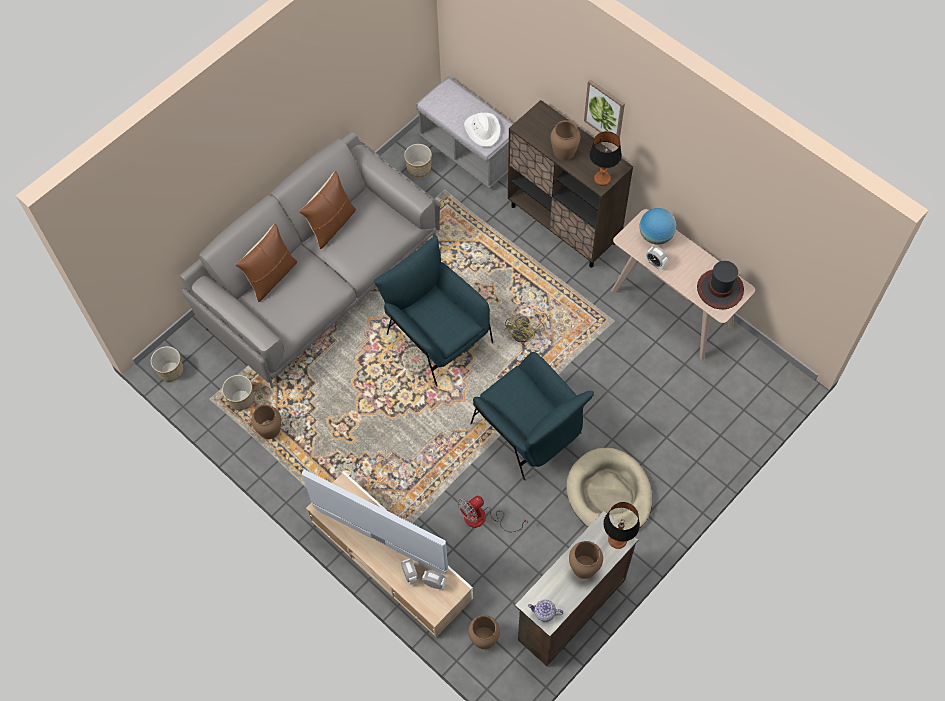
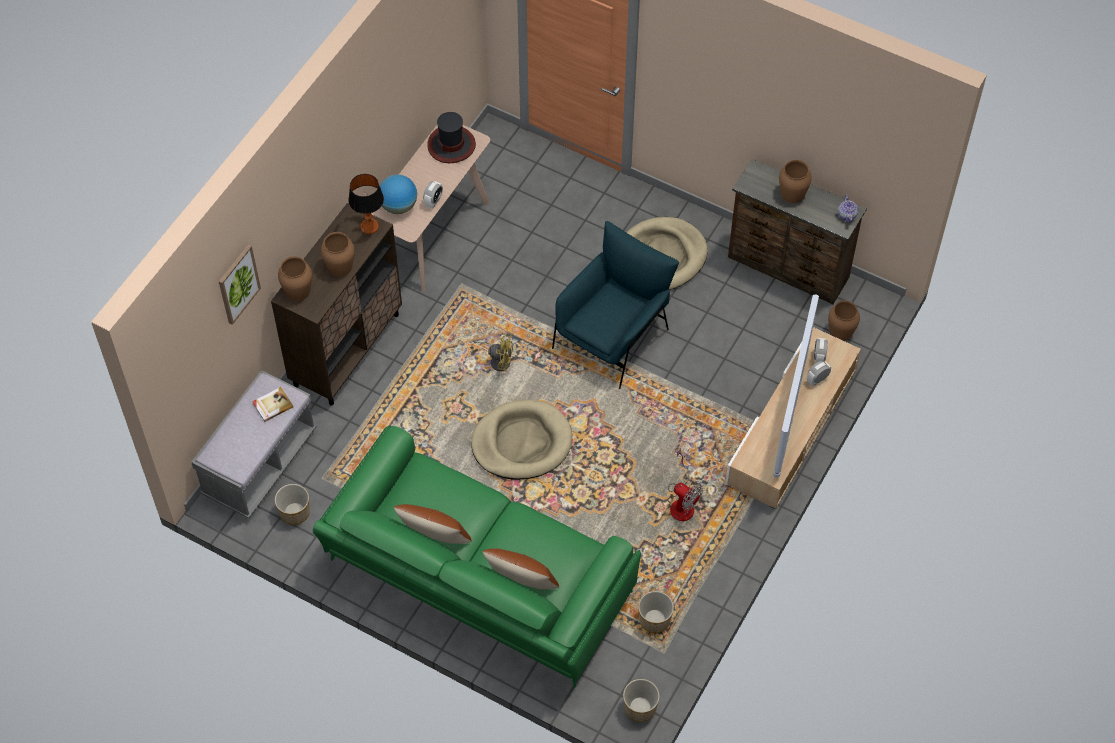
camera: 105 degrees left, 5 degrees down
(269, 429) = (683, 579): brown vase -> brown vase (298, 291)
(320, 279) = (476, 579): grey sofa -> green sofa
(437, 336) = (521, 442): blue armchair -> beige dog bed
(483, 130) = (272, 405): white hat -> book
(483, 519) = (721, 356): fan -> fan (681, 502)
(605, 111) = (308, 207): picture -> picture (238, 284)
(618, 540) = (757, 173): table lamp -> none

